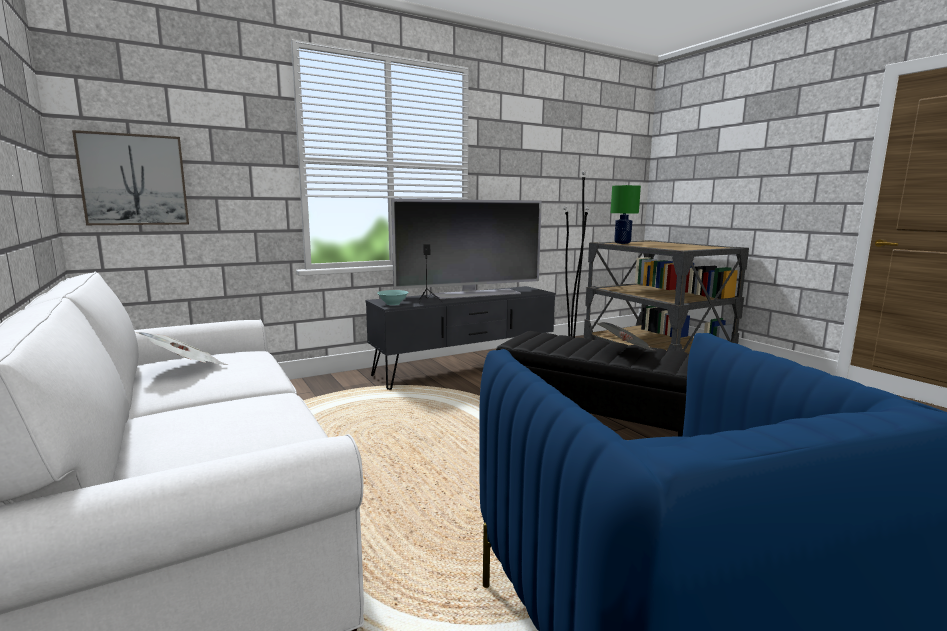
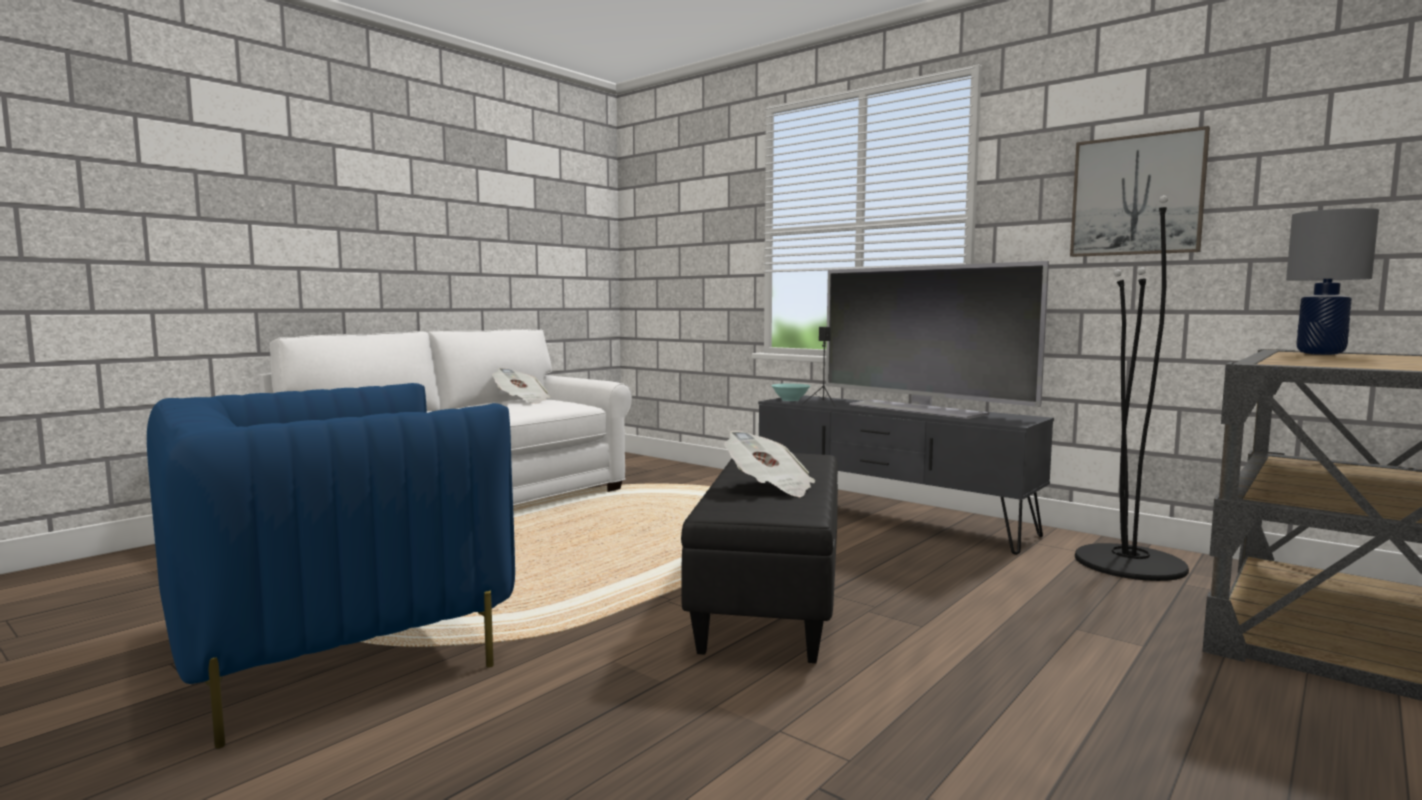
camera: 70 degrees right, 5 degrees down
(134, 180) = (655, 264): picture -> picture (1137, 195)
(622, 243) = (1321, 354): green table lamp -> grey table lamp

